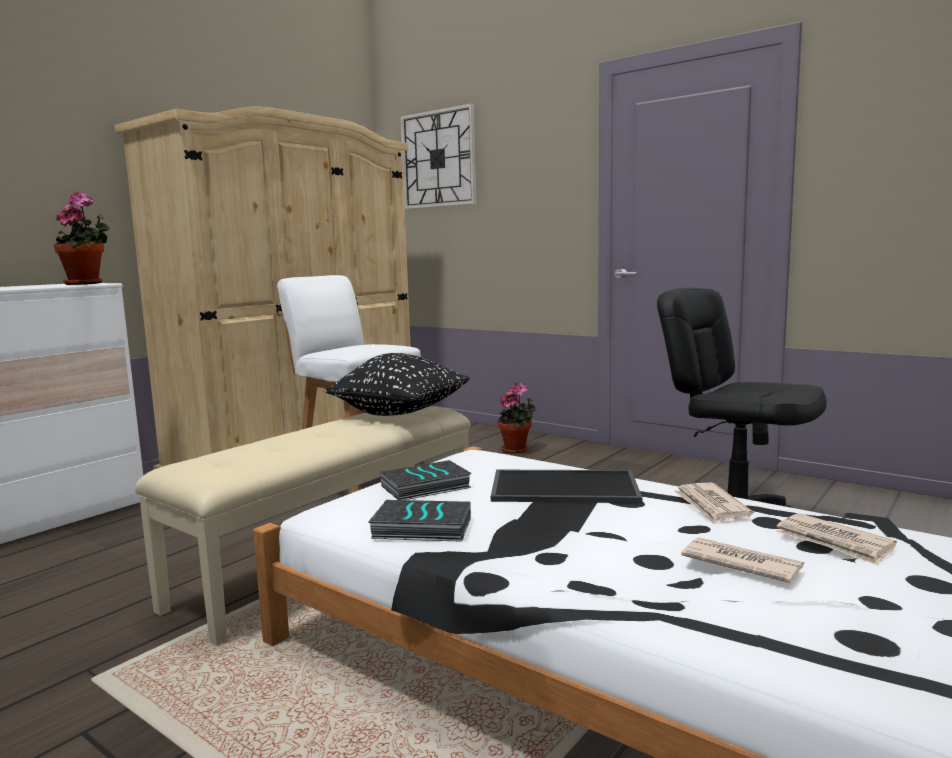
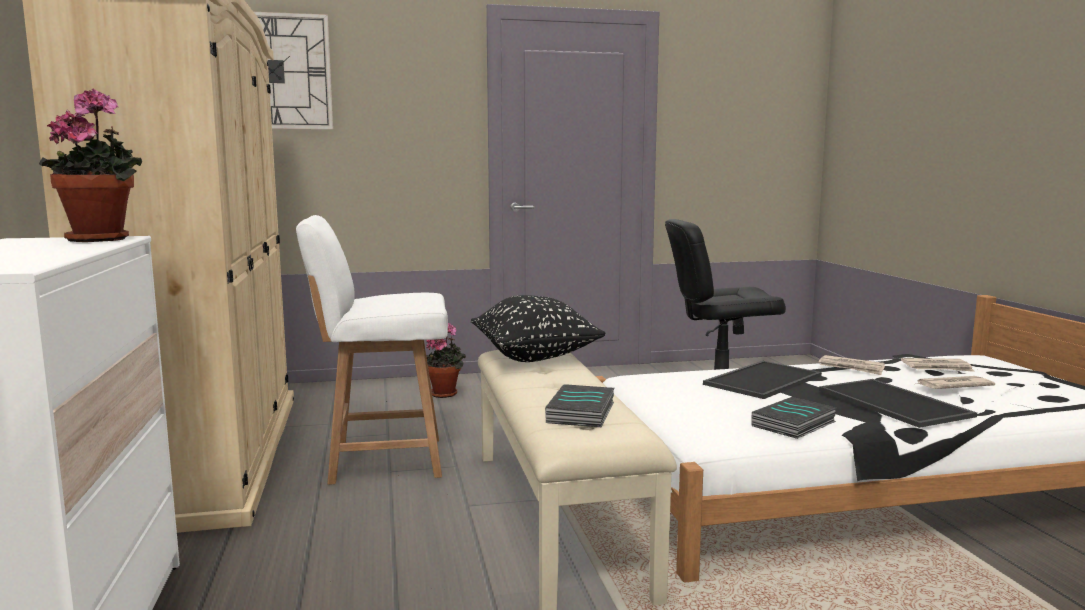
camera: 50 degrees left, 0 degrees up
(425, 487) = (700, 404): book -> book (582, 413)
(581, 550) = (896, 403): none -> tray

